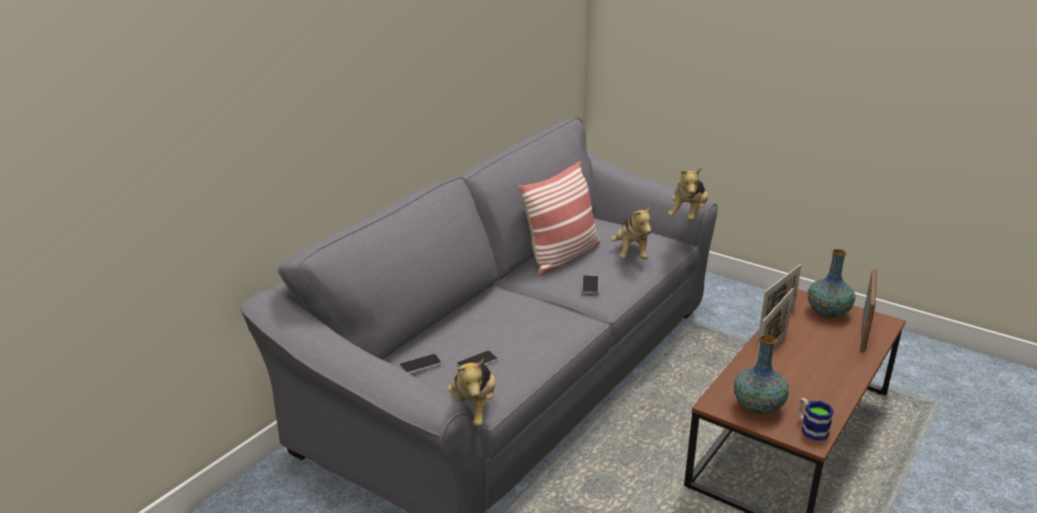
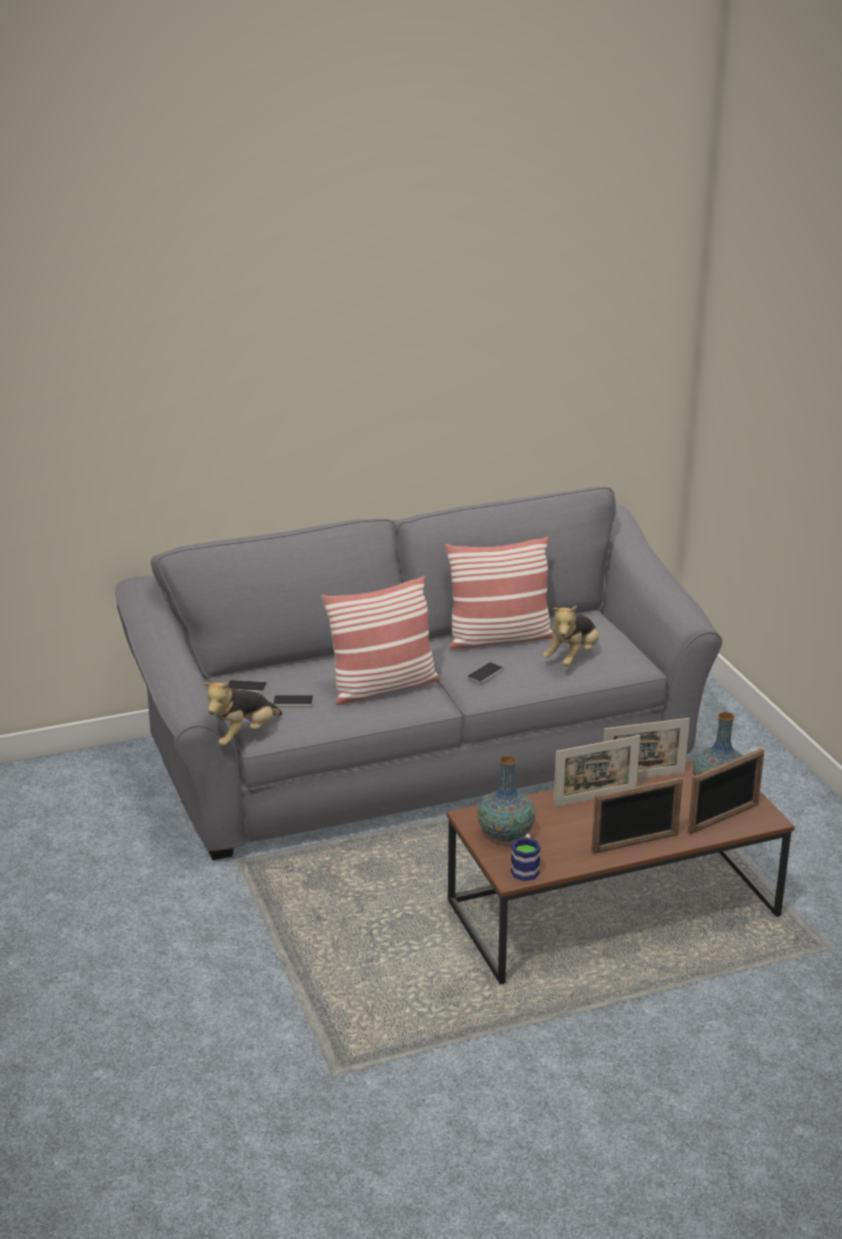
camera: 35 degrees right, 0 degrees up
(530, 323) = (383, 687): none -> pillow
(688, 215) = (653, 634): plush toy -> none
(844, 374) = (635, 843): none -> picture frame

